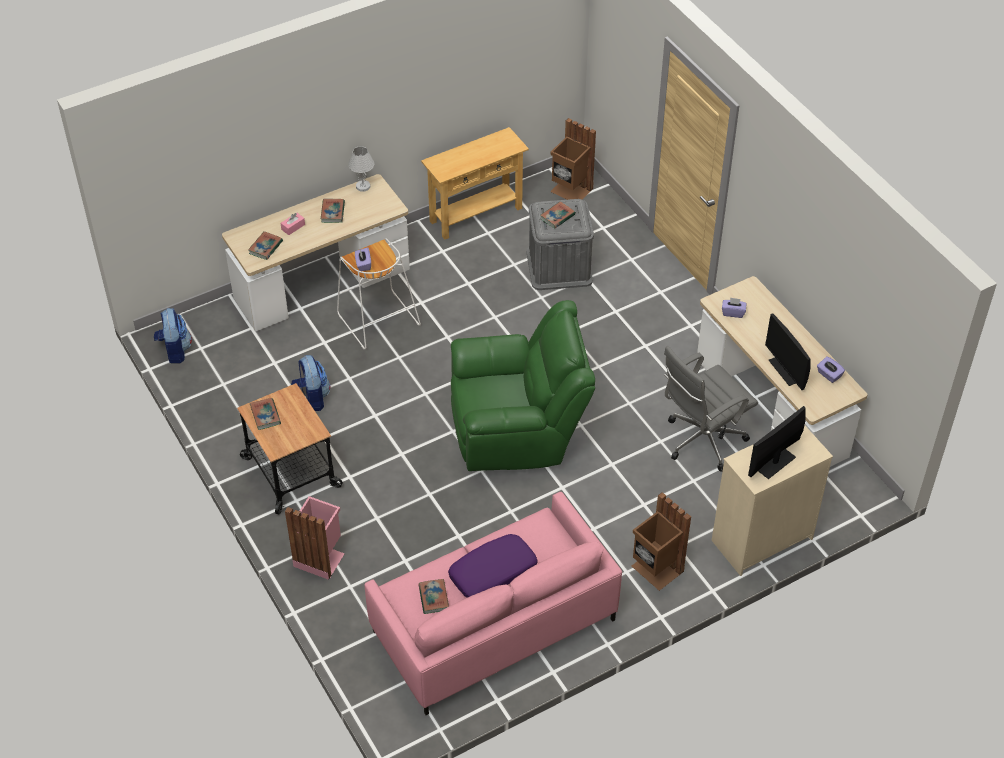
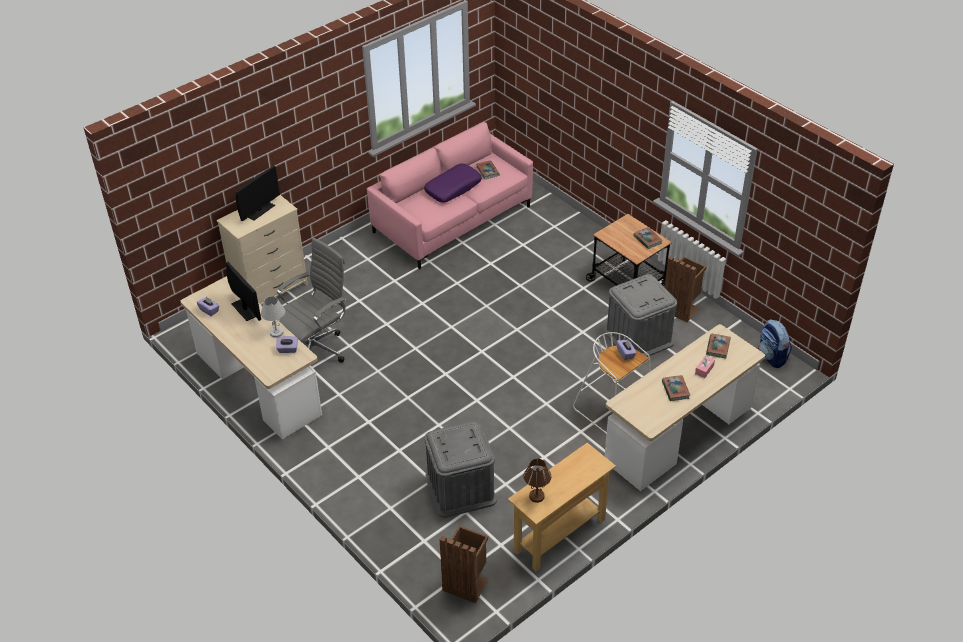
camera: 170 degrees right, 5 degrees down
(312, 398) = (638, 337): backpack -> grey storage box
(320, 558) = (582, 238): pink trash can -> none
(363, 186) = (660, 421): white table lamp -> white table lamp (276, 332)
(502, 146) = (536, 496): none -> brown table lamp
(518, 430) = (465, 337): green armchair -> none
(557, 217) = (462, 443): book -> none
(655, 570) = (347, 262): brown trash can -> brown trash can (681, 308)

